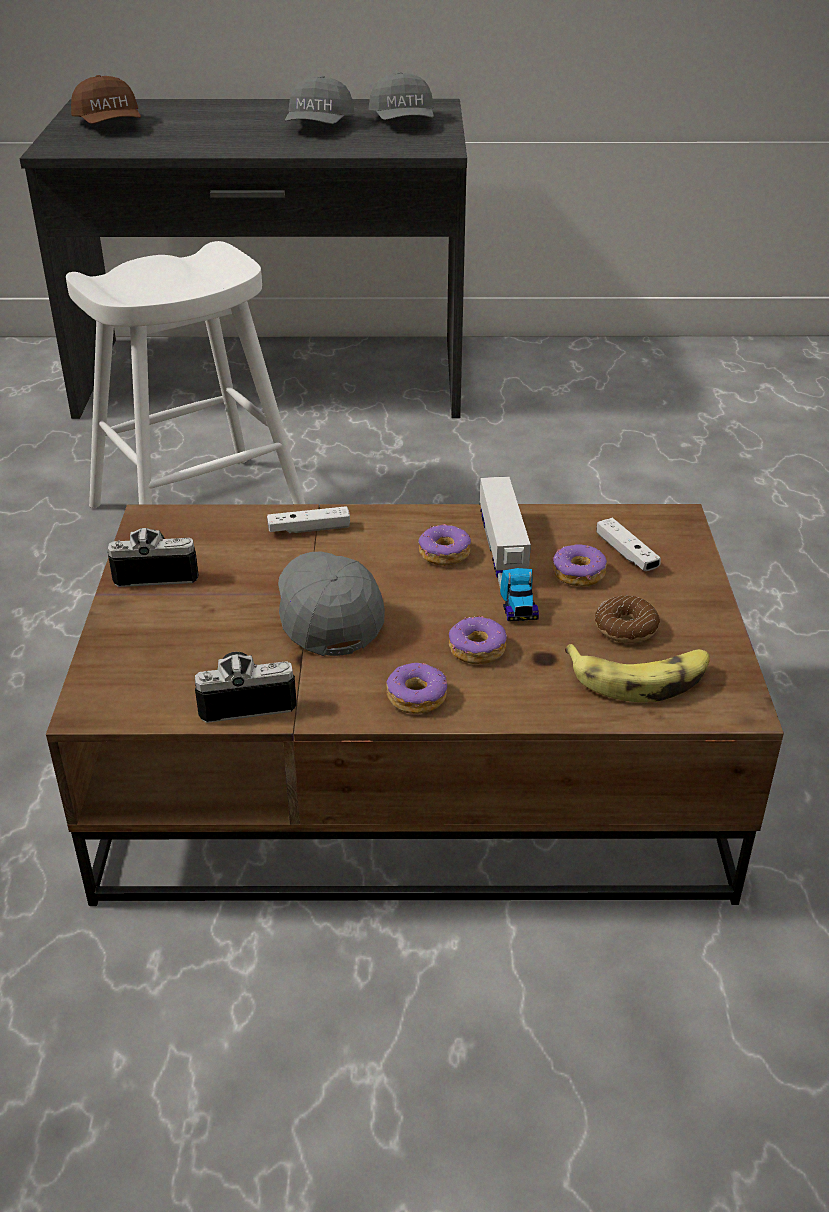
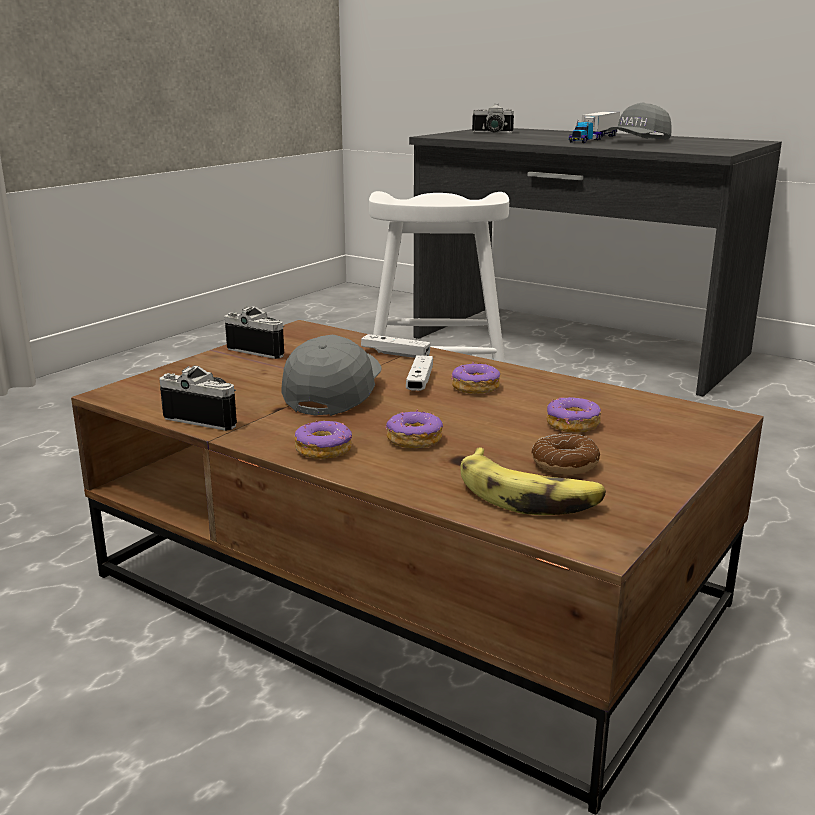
camera: 35 degrees right, 15 degrees down
(109, 125) = (492, 133): brown cap -> camera
(403, 122) = (709, 144): grey cap -> none
(507, 565) = (517, 405): toy truck -> toy truck (594, 139)
(626, 554) = (637, 425): white game controller -> white game controller (419, 382)

